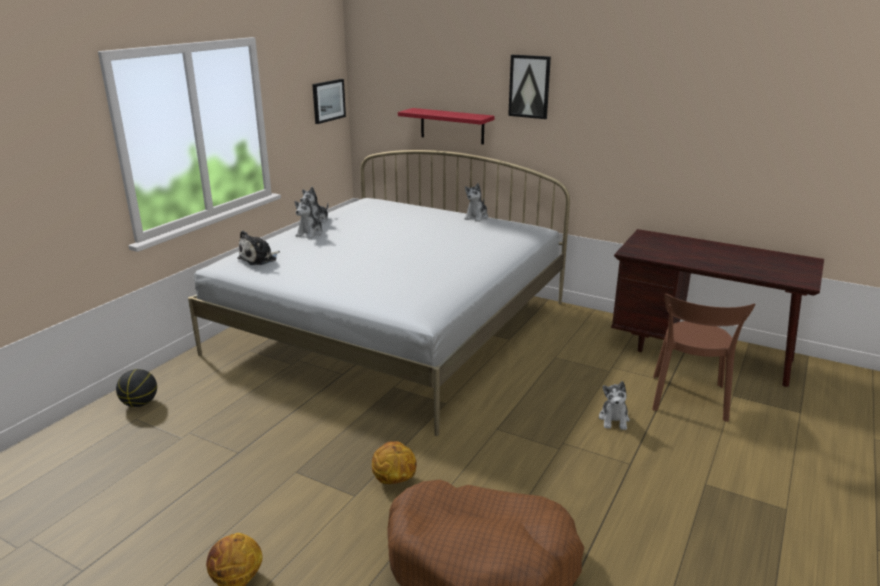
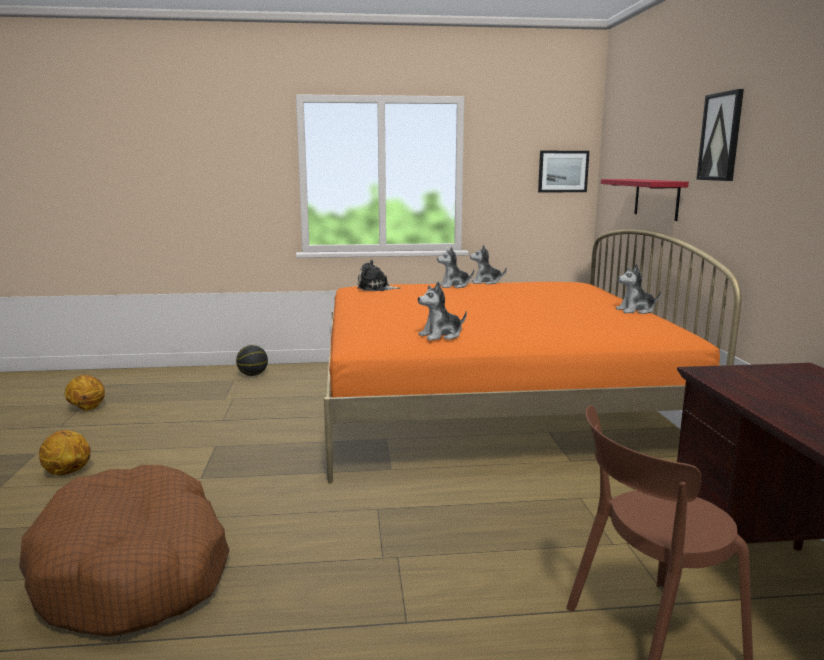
camera: 55 degrees right, 10 degrees down
(393, 327) = (490, 406): white bed -> orange bed
(394, 480) = (236, 486): basketball -> basketball (87, 409)
(614, 419) = (496, 580): plush toy -> plush toy (441, 335)

